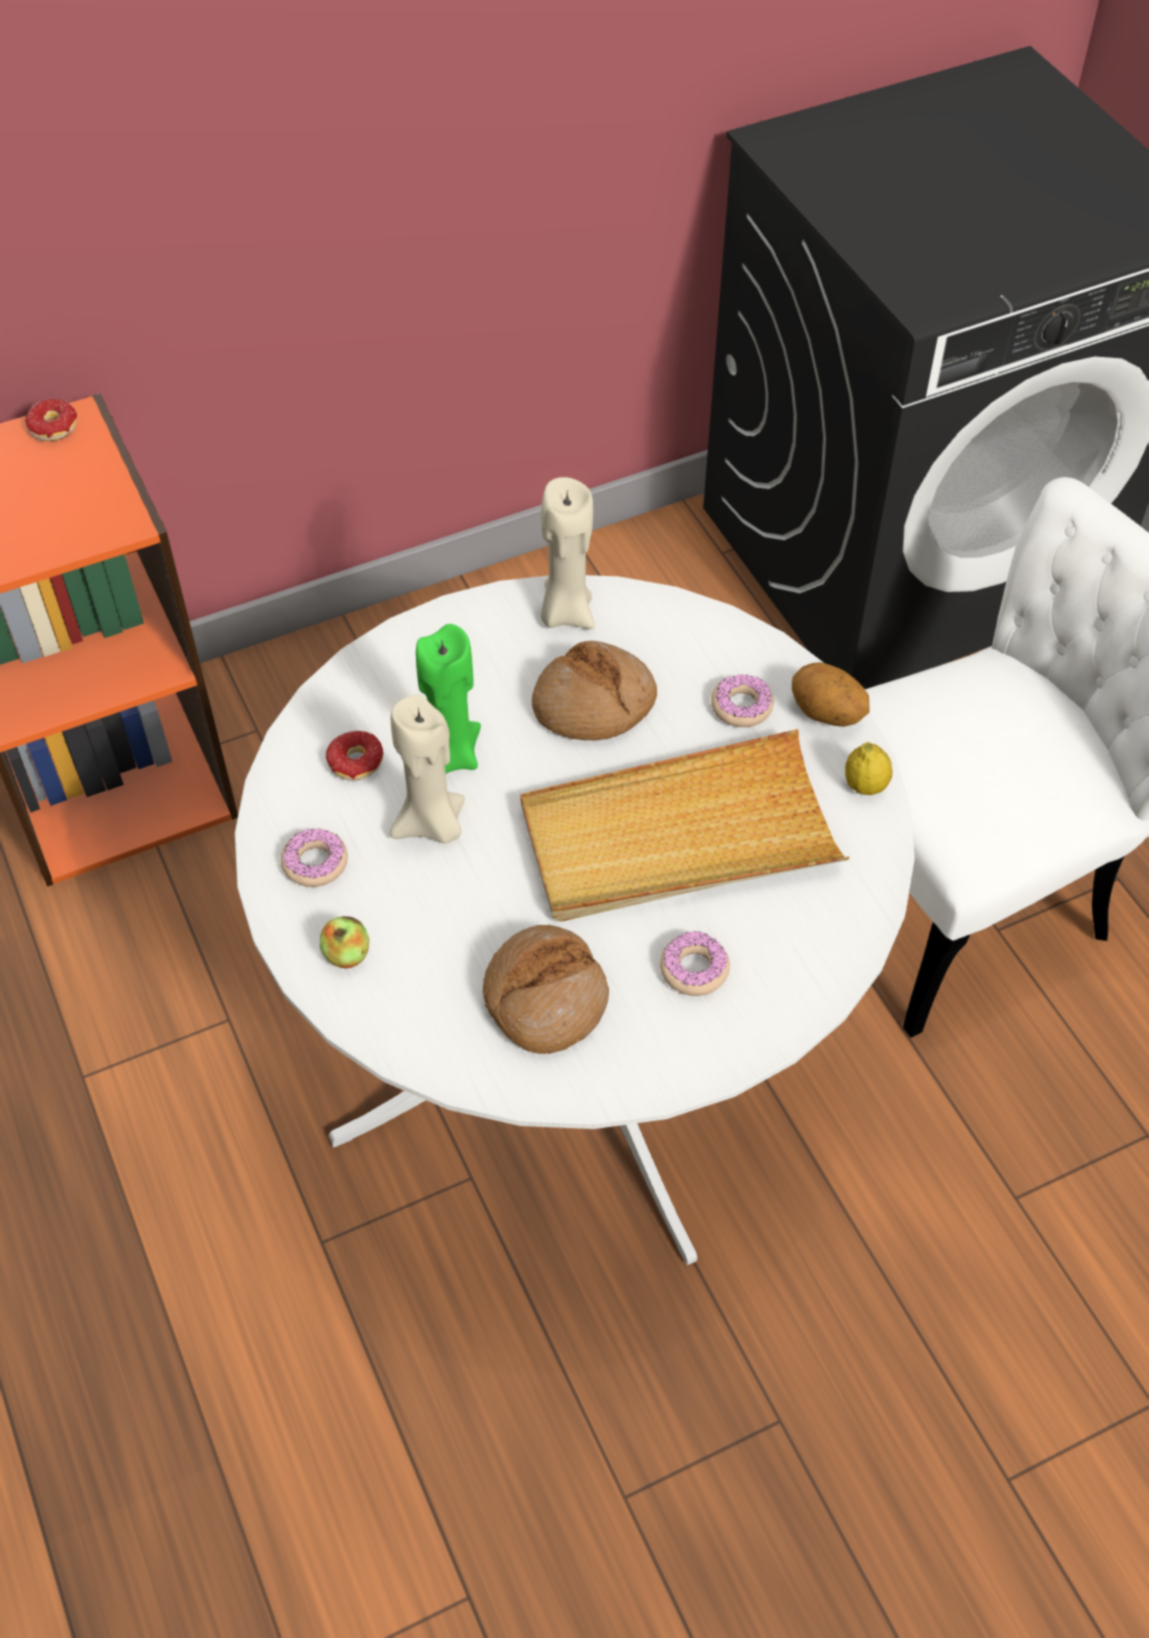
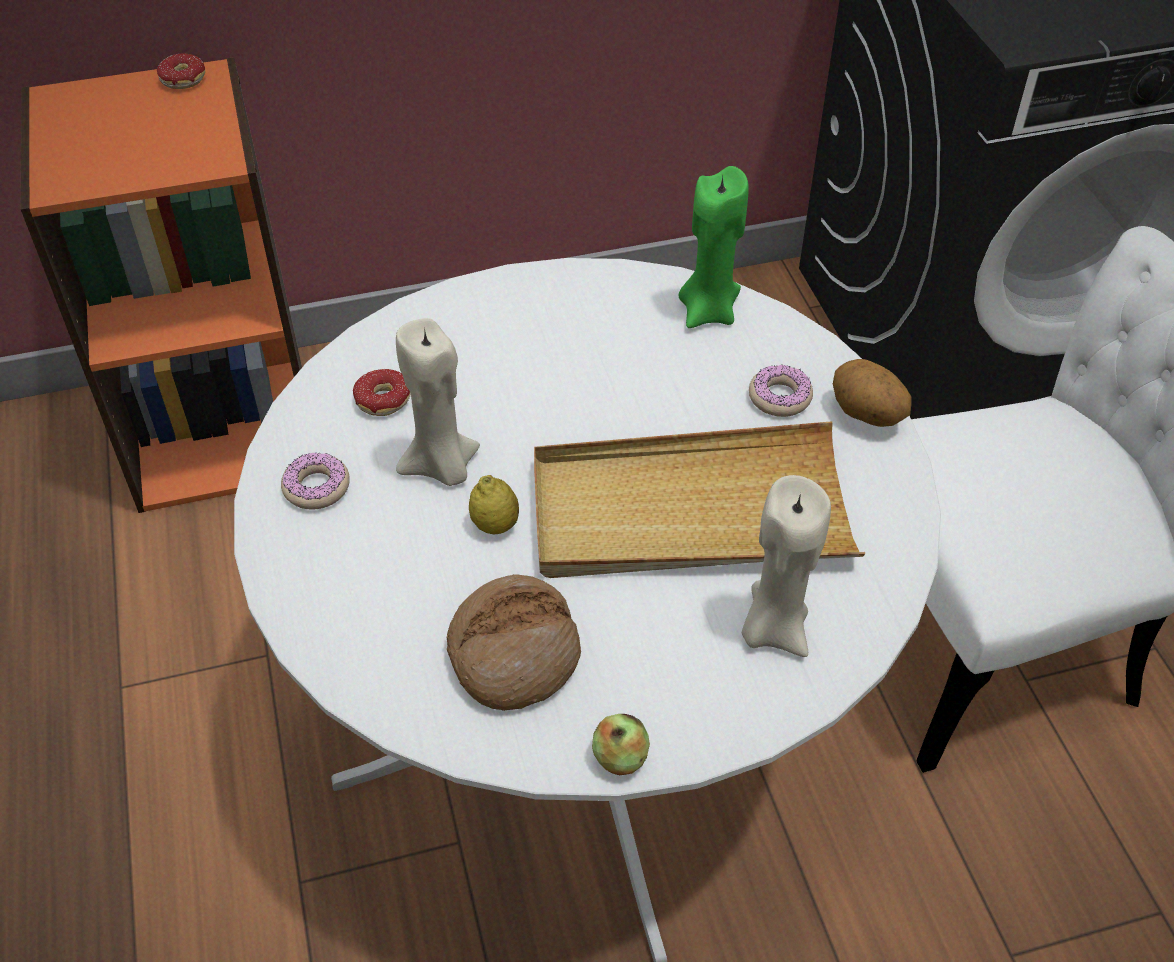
camera: 10 degrees right, 5 degrees down
(346, 954) = (322, 579): apple -> apple (620, 758)
(450, 755) = (477, 405): green candle -> green candle (708, 311)
(565, 612) = (622, 292): beige candle -> beige candle (773, 628)
(594, 705) = (631, 377): bread -> none
(694, 969) = (678, 646): donut -> none
(865, 786) = (895, 488): lemon -> lemon (495, 525)

